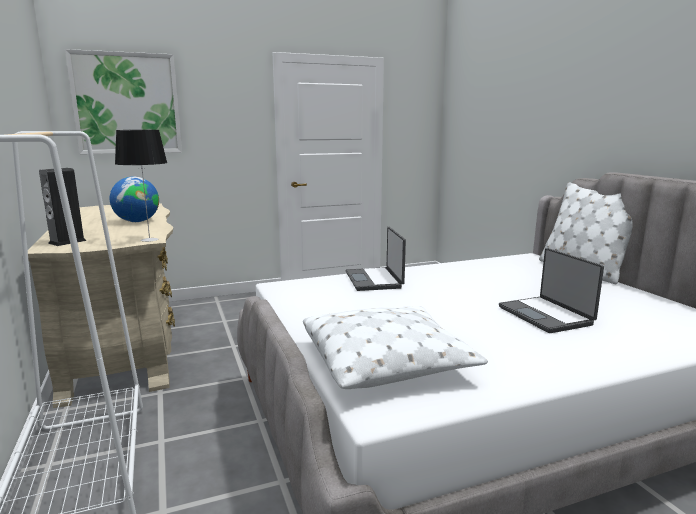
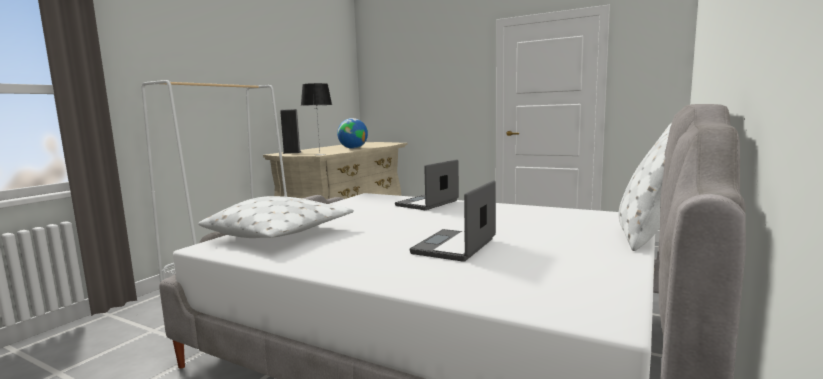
camera: 50 degrees right, 5 degrees down
(127, 104) = (395, 72): picture -> none

